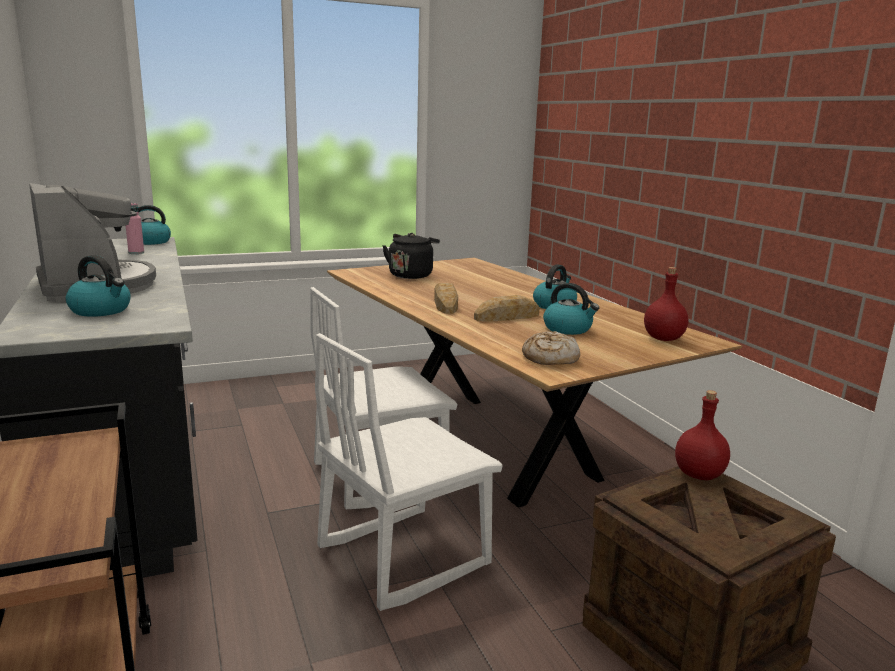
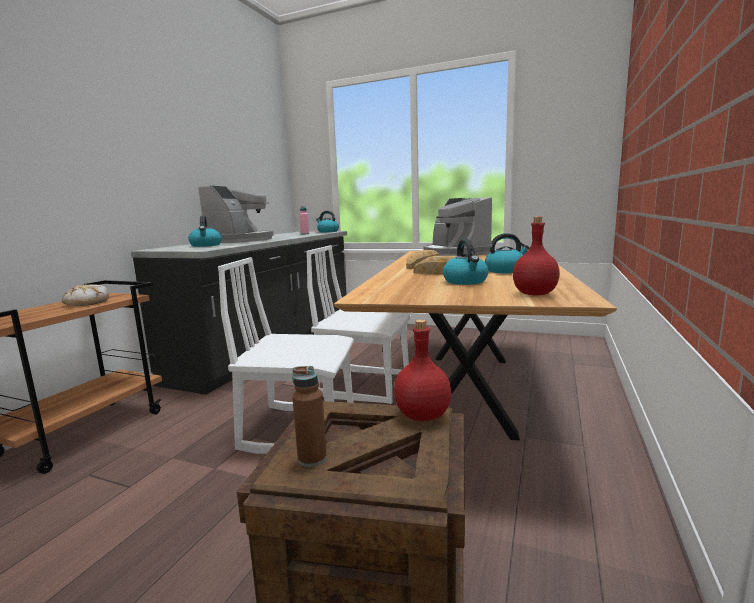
camera: 45 degrees right, 5 degrees down
(411, 275) = (454, 253): black kettle -> coffee machine
(549, 358) = (388, 292): bread -> bread (87, 303)
(717, 536) = (312, 459): none -> brown bottle

